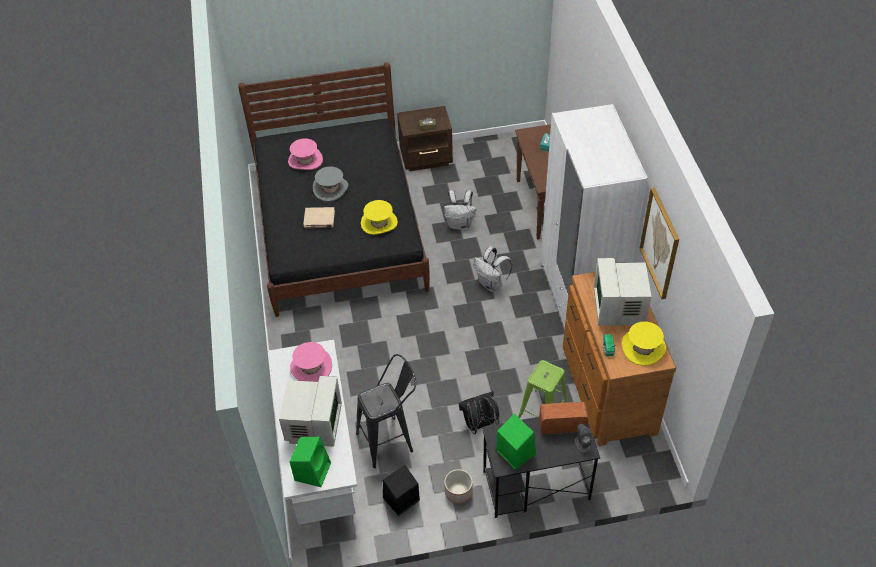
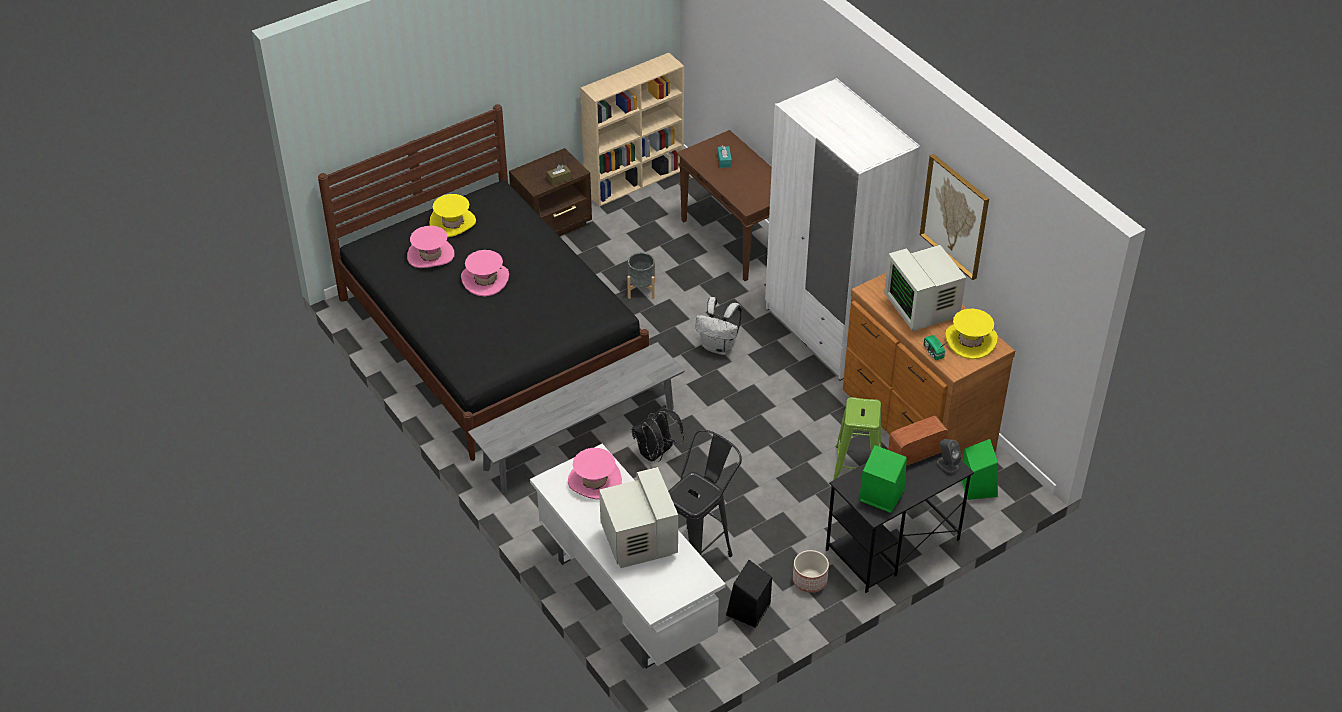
camera: 25 degrees left, 5 degrees down
(313, 470) = (666, 586): green speaker -> green speaker (977, 485)
(319, 219) = (493, 318): beige book -> none
(330, 189) = (485, 280): grey hat -> pink hat
(356, 324) = (580, 438): none -> grey bench
(379, 223) = (571, 302): yellow hat -> yellow hat (453, 223)
(460, 224) = (641, 289): white backpack -> grey planter
(479, 424) = (793, 503): black backpack -> black backpack (656, 454)
(500, 142) = (635, 180): none -> beige bookcase

